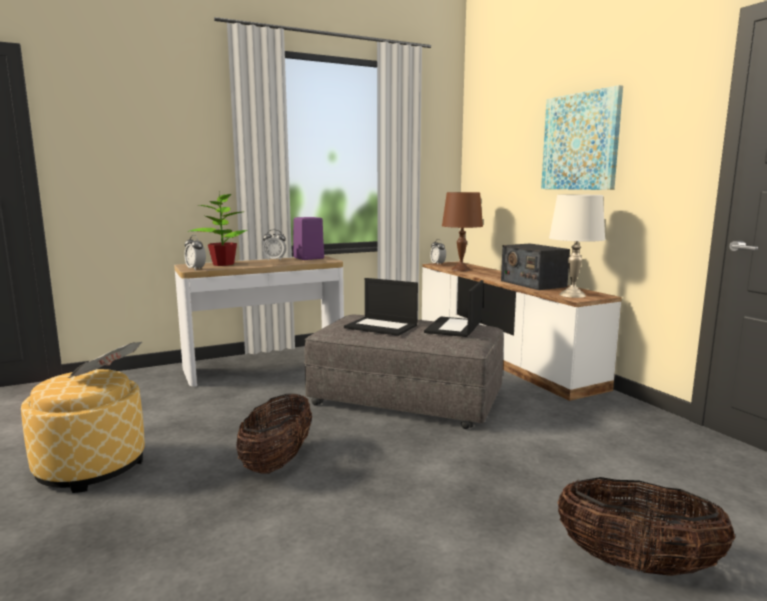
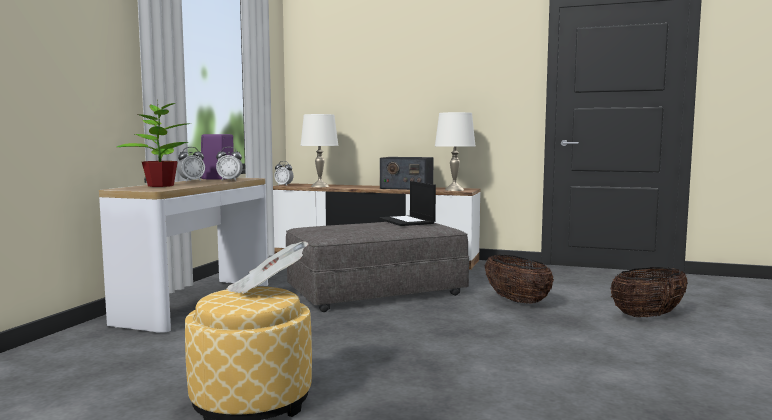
camera: 45 degrees left, 5 degrees down
(196, 269) = (157, 189): alarm clock -> alarm clock (230, 180)
(277, 461) = (394, 344): basket -> basket (516, 301)
(382, 326) = (357, 228): laptop -> none
(460, 269) = (319, 186): brown table lamp -> white table lamp
(580, 142) = (430, 74): picture -> none

